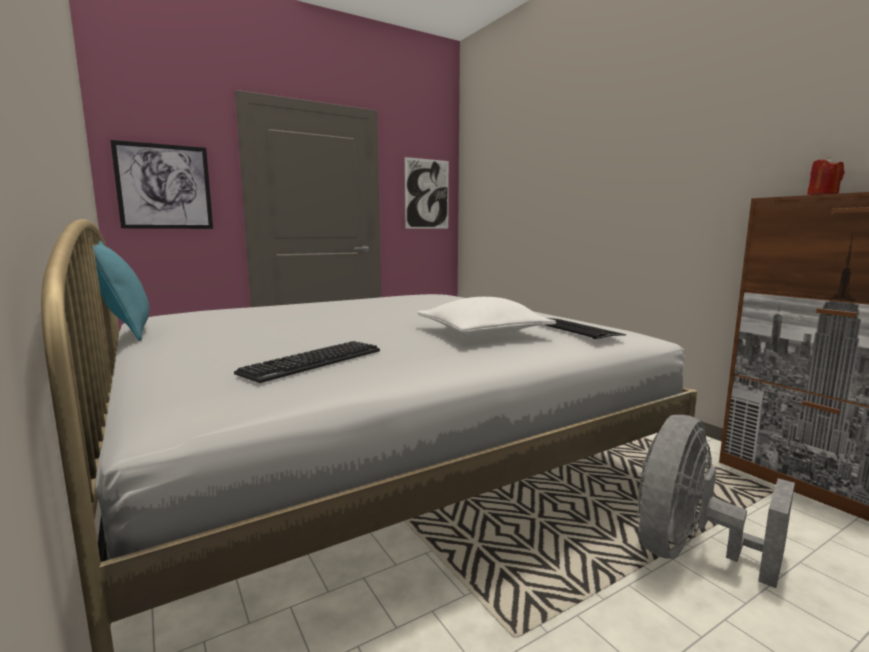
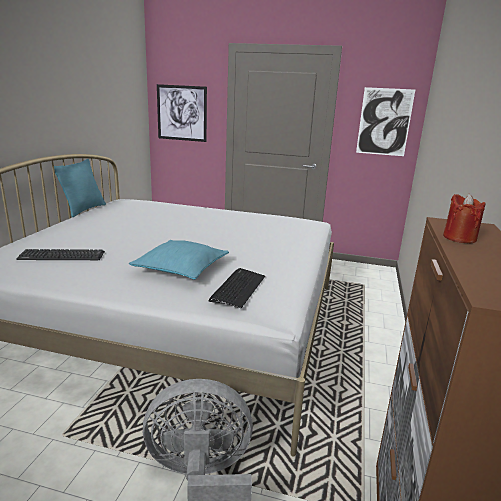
camera: 45 degrees right, 10 degrees up
(482, 333) = (181, 268): white pillow -> turquoise pillow

